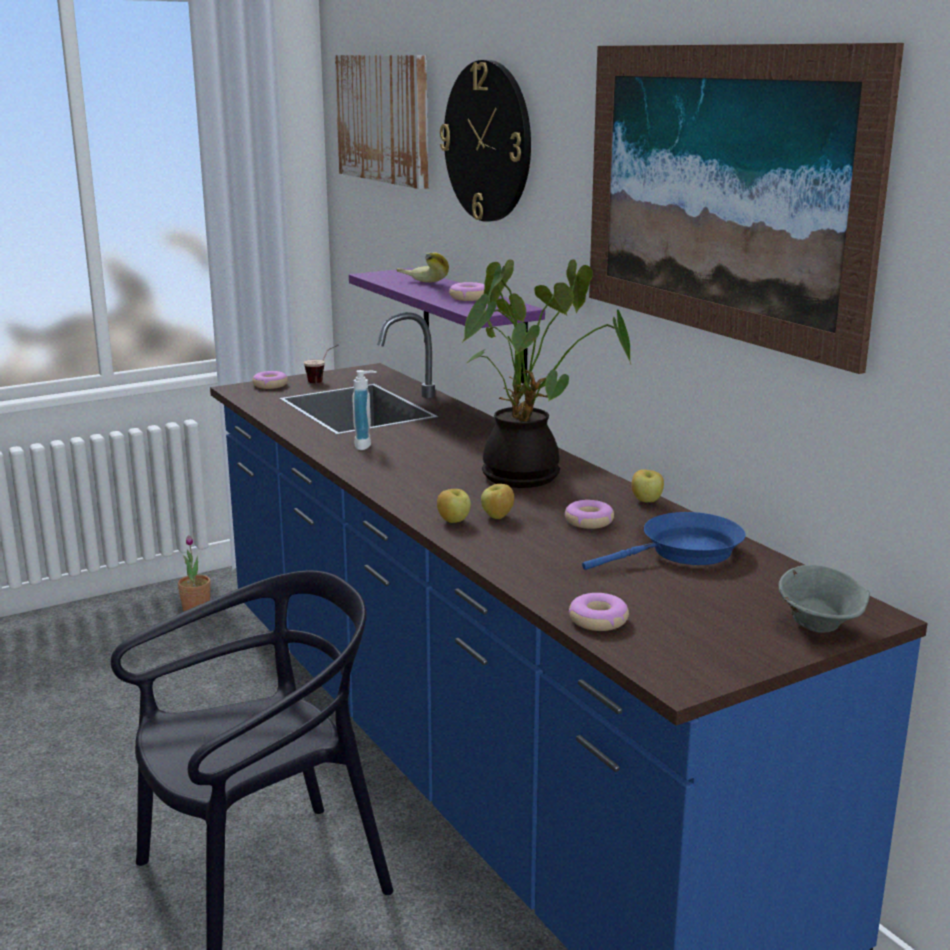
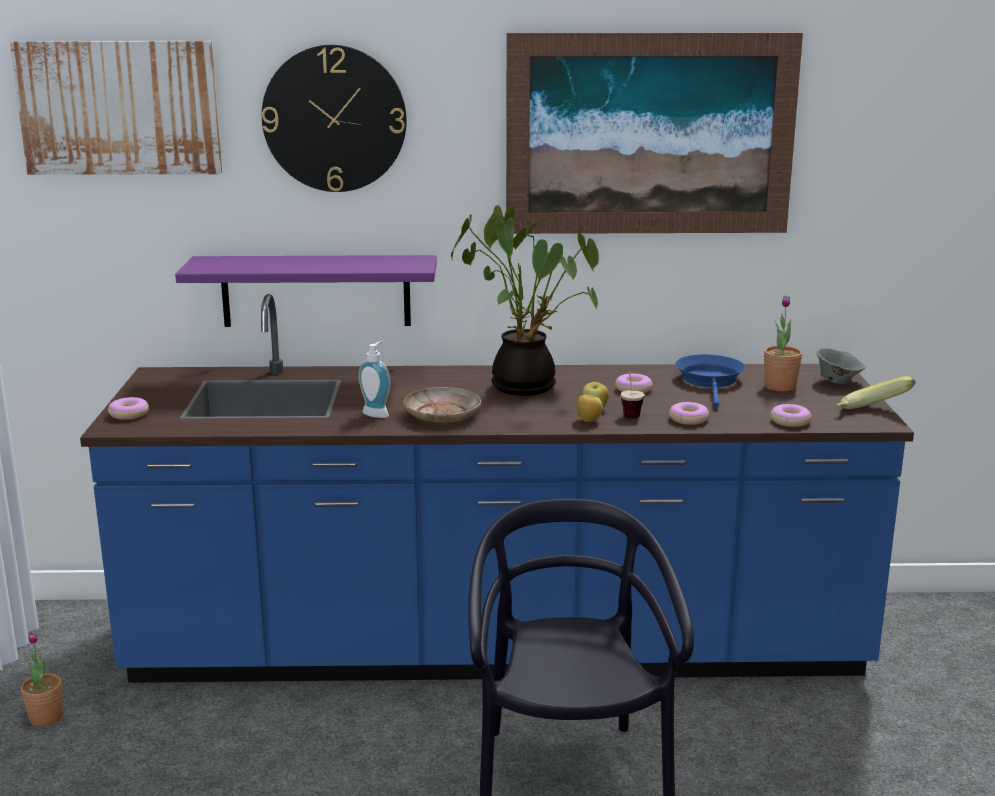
camera: 60 degrees left, 0 degrees up
(323, 380) = (155, 394): cup -> cup (630, 412)
(392, 466) = (442, 415): none -> beige plate
(419, 285) = (281, 265): banana -> banana (871, 413)
(469, 298) = (360, 262): donut -> donut (688, 419)
(646, 501) = (615, 369): apple -> none
(732, 593) = (780, 386): none -> potted plant

